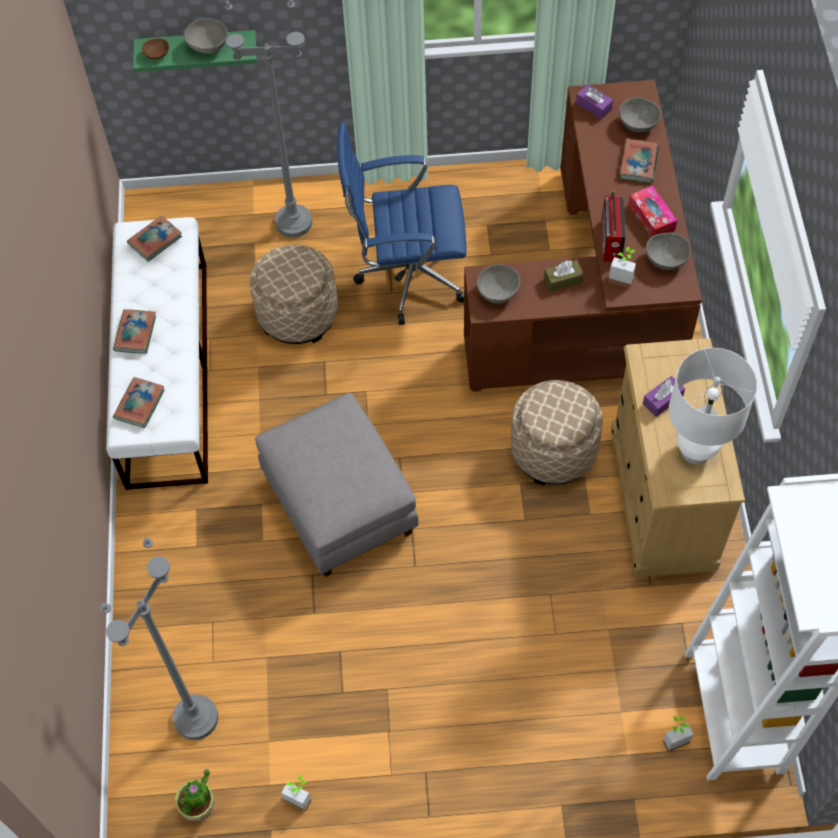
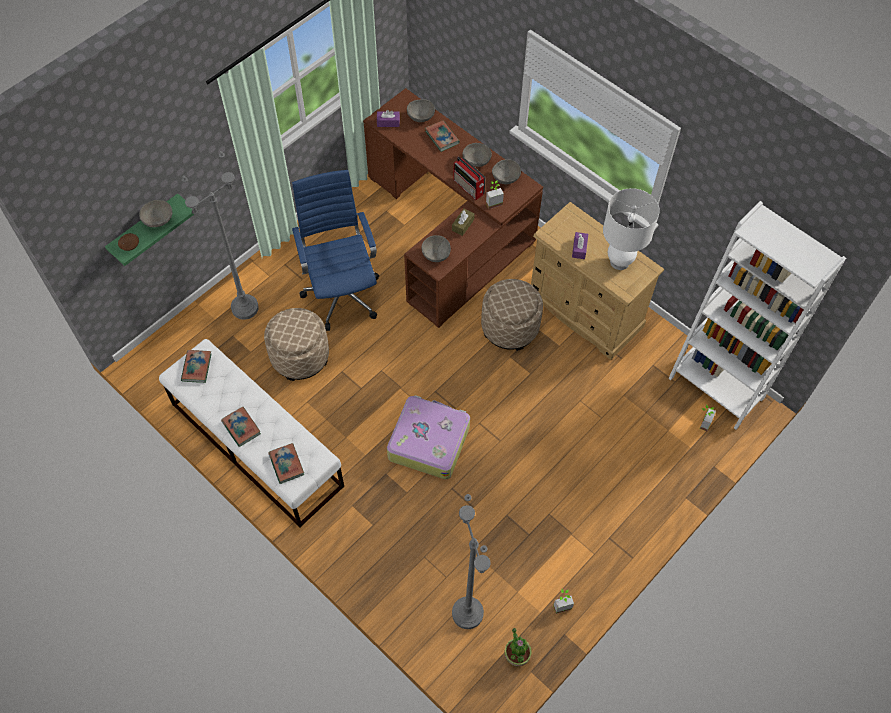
camera: 45 degrees left, 0 degrees up
(338, 505) = (428, 441): grey ottoman -> suitcase
(407, 277) = (341, 293): blue office chair -> blue office chair turned 120 degrees clockwise
(651, 217) = (477, 161): tissue box -> grey bowl

